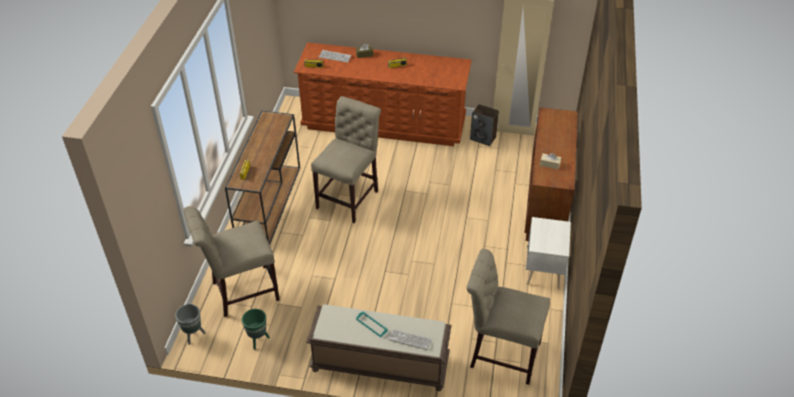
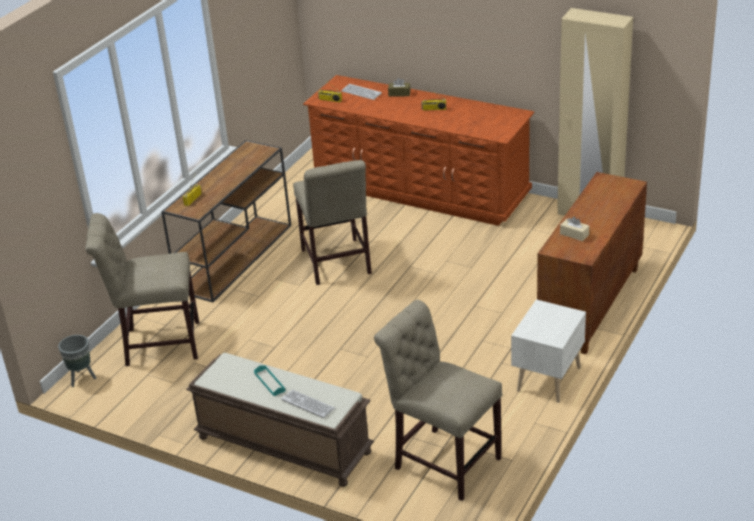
camera: 20 degrees right, 10 degrees down
(258, 340) = (152, 395): green planter -> none
(350, 197) = (336, 264): beige chair -> beige chair turned 120 degrees clockwise
(483, 138) = (543, 221): speaker -> none

